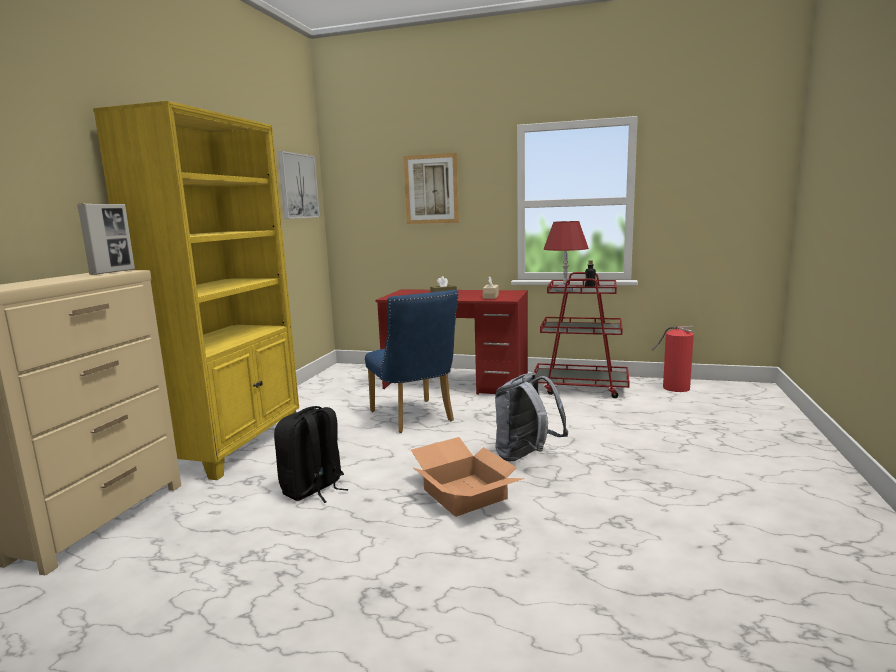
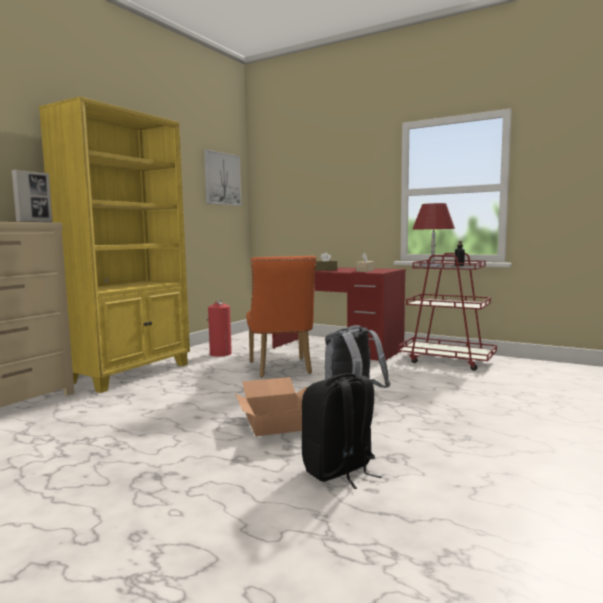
camera: 15 degrees right, 5 degrees down
(313, 489) = (162, 406): black backpack -> black backpack (339, 471)
(414, 418) = (281, 369): blue chair -> orange chair
(431, 189) = (330, 181): picture -> none
(675, 387) = (542, 367): fire extinguisher -> fire extinguisher (220, 353)

